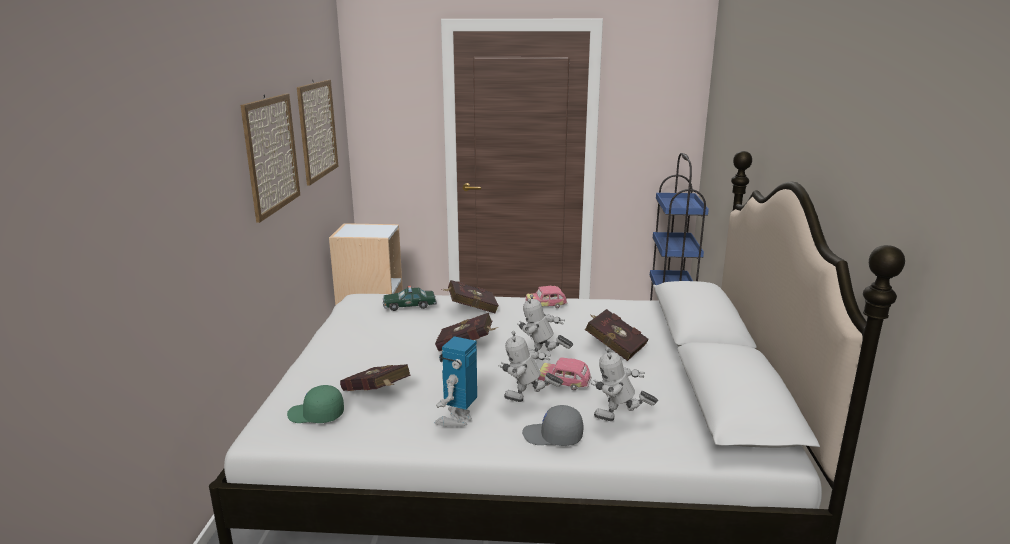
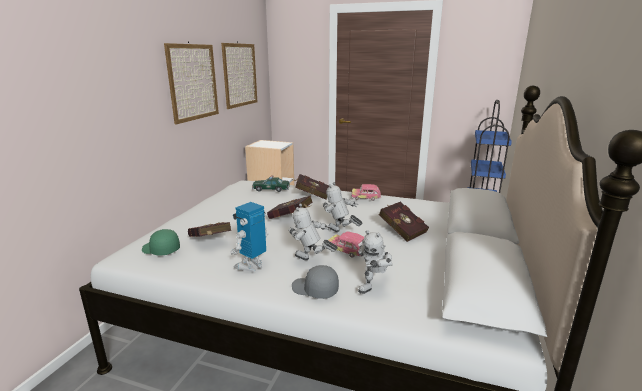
camera: 15 degrees right, 0 degrees up
(619, 422) = (375, 286): toy robot -> toy robot turned 75 degrees counterclockwise

